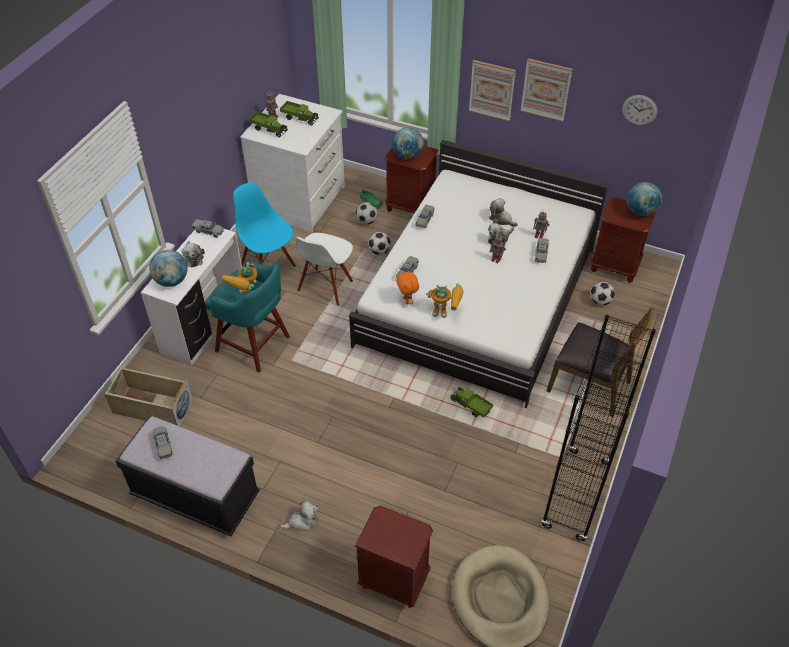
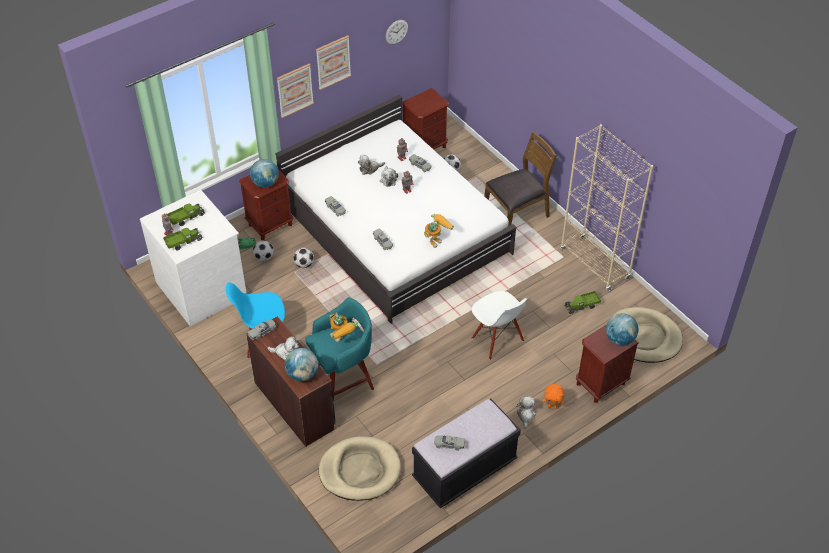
camera: 60 degrees left, 0 degrees up
(152, 407) = (360, 470): beige storage box -> beige dog bed
(205, 323) = (295, 404): white desk -> brown desk
(326, 287) = (316, 313): white chair -> white chair (497, 340)
(407, 300) = (410, 254): orange plush toy -> orange plush toy (552, 406)
(470, 406) = (491, 282): toy truck -> toy truck (582, 306)
(576, 495) = (594, 264): black bookcase -> beige bookcase
(641, 211) = (429, 96): globe -> globe (620, 339)

